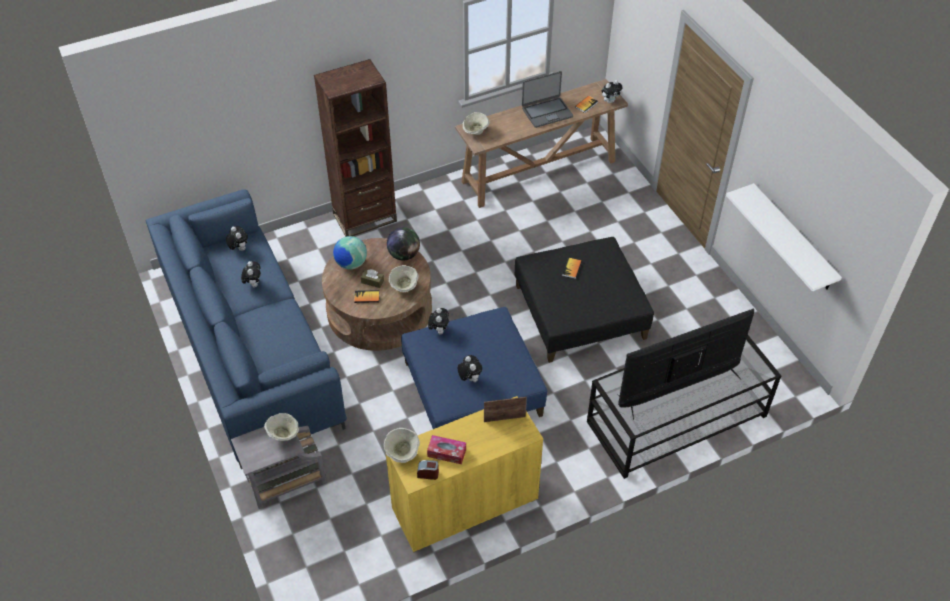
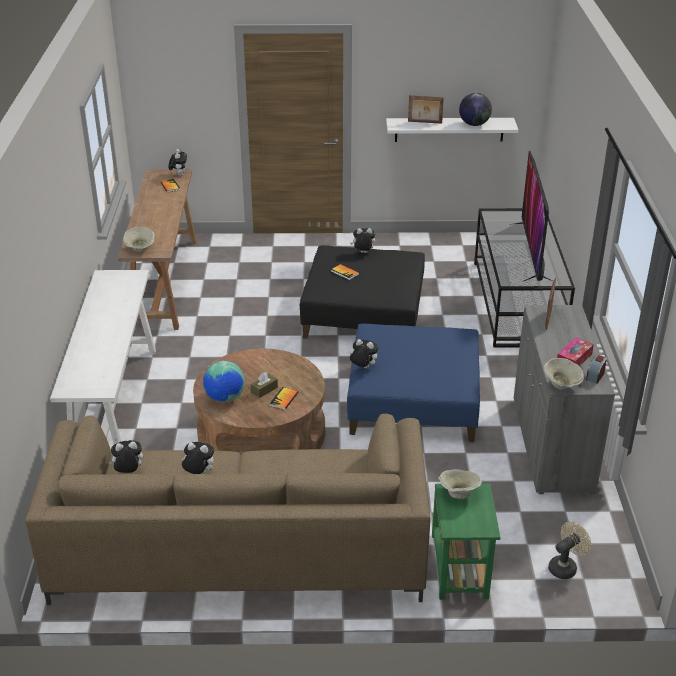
camera: 65 degrees left, 15 degrees down
(250, 347) = (239, 549): blue sofa -> brown sofa
(284, 481) = (459, 568): grey side table -> green side table
(314, 551) = (565, 567): none -> beige fan
(365, 218) = (116, 407): brown bookcase -> white console table
(404, 255) = (243, 359): globe -> globe (474, 124)
(404, 286) = (289, 371): beige bowl -> none
(465, 504) = (551, 444): yellow cabinet -> grey cabinet
(469, 378) = (439, 365): plush toy -> plush toy (363, 253)
(547, 112) = (157, 207): laptop -> none
(767, 213) = (424, 122): none -> picture frame

